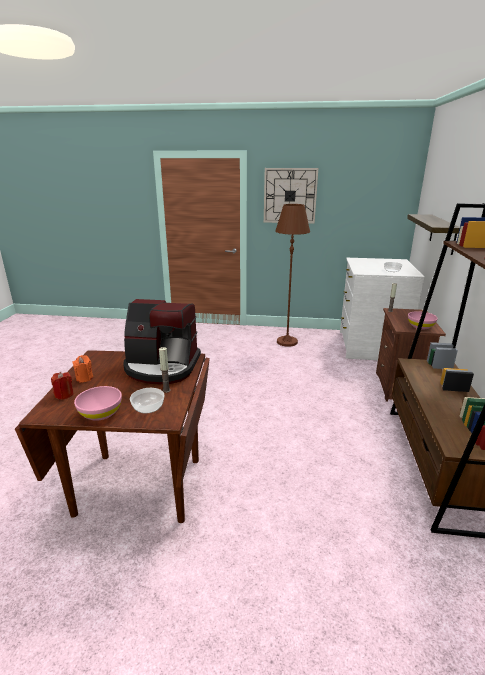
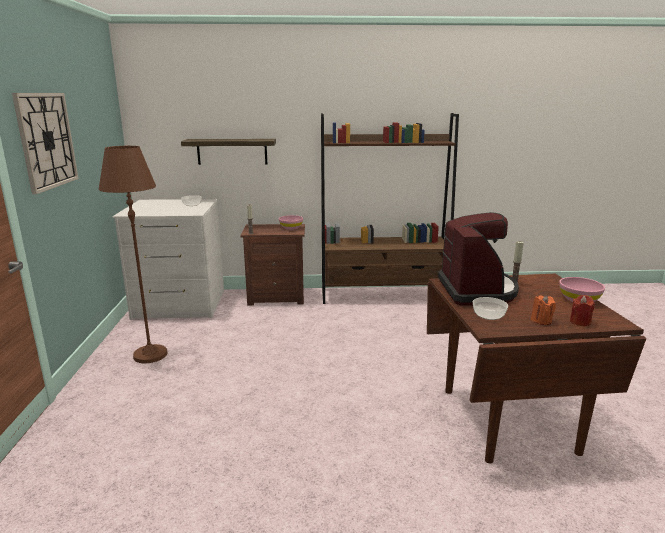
camera: 100 degrees left, 5 degrees down
(148, 407) = (546, 285): bowl -> bowl (489, 315)

